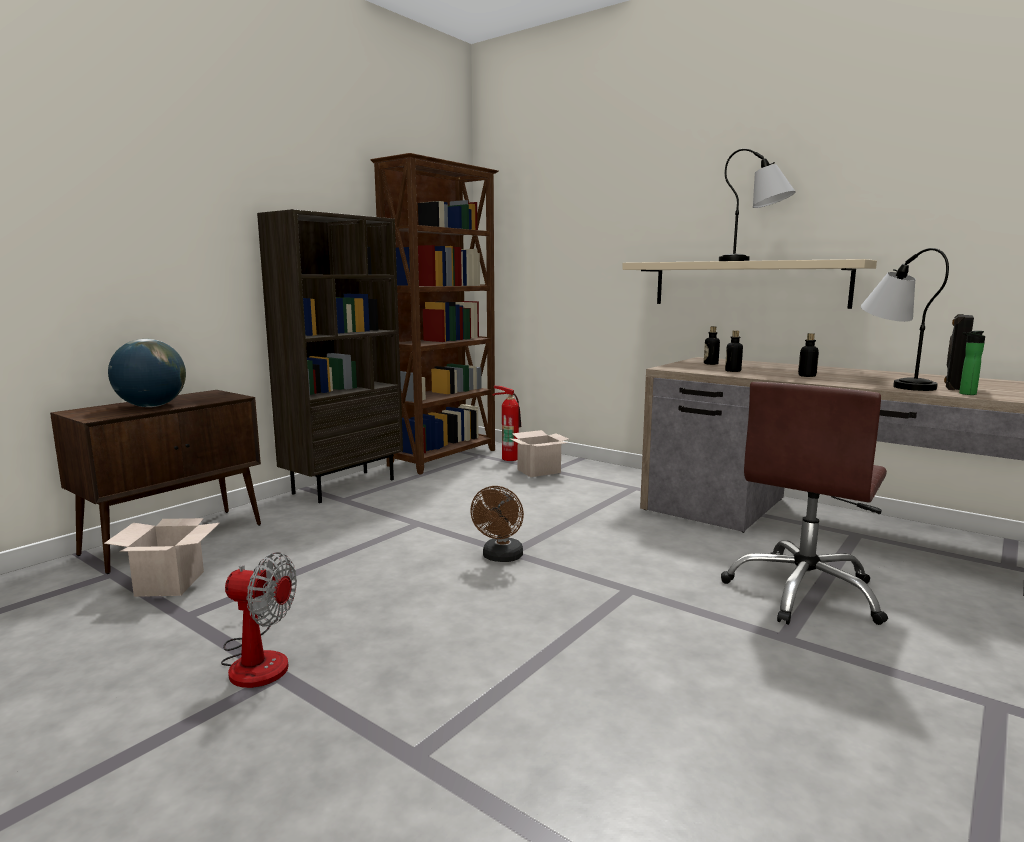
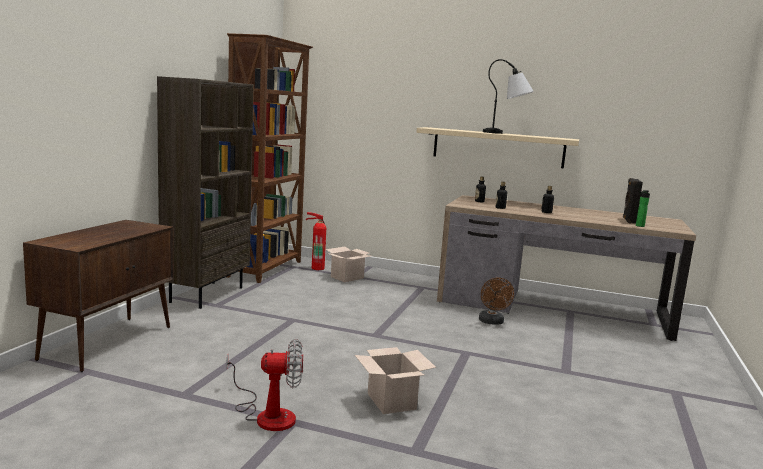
camera: 20 degrees left, 0 degrees up
(152, 406) = (104, 236): globe -> none
(170, 584) = (145, 375): cardboard box -> cardboard box (392, 402)
(501, 558) = (371, 339): brown fan -> brown fan (492, 322)
(804, 592) = (561, 346): brown office chair -> none
(892, 383) = (597, 218): table lamp -> none

